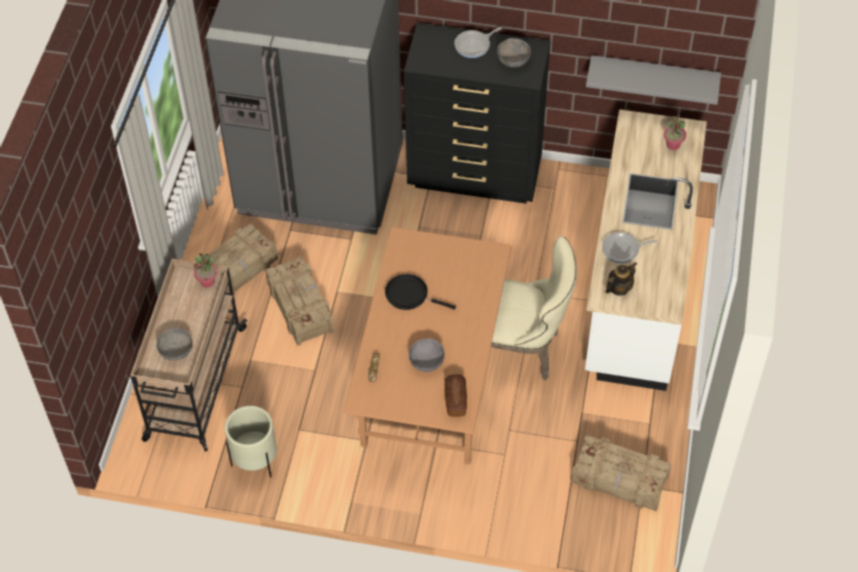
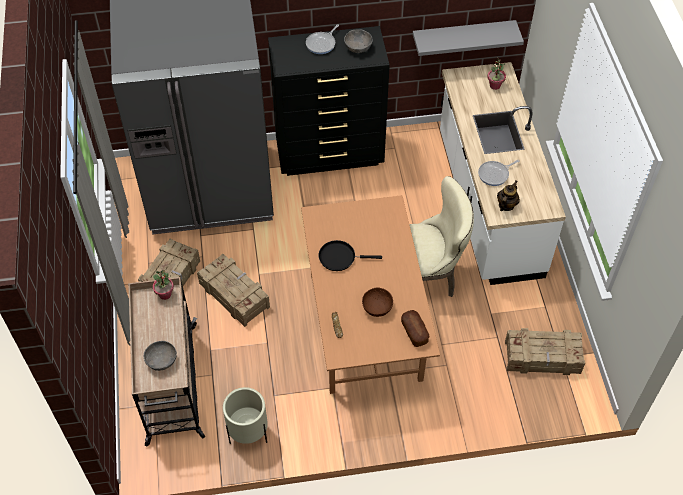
camera: 20 degrees left, 0 degrees up
(426, 361) = (377, 307): grey bowl -> brown bowl

